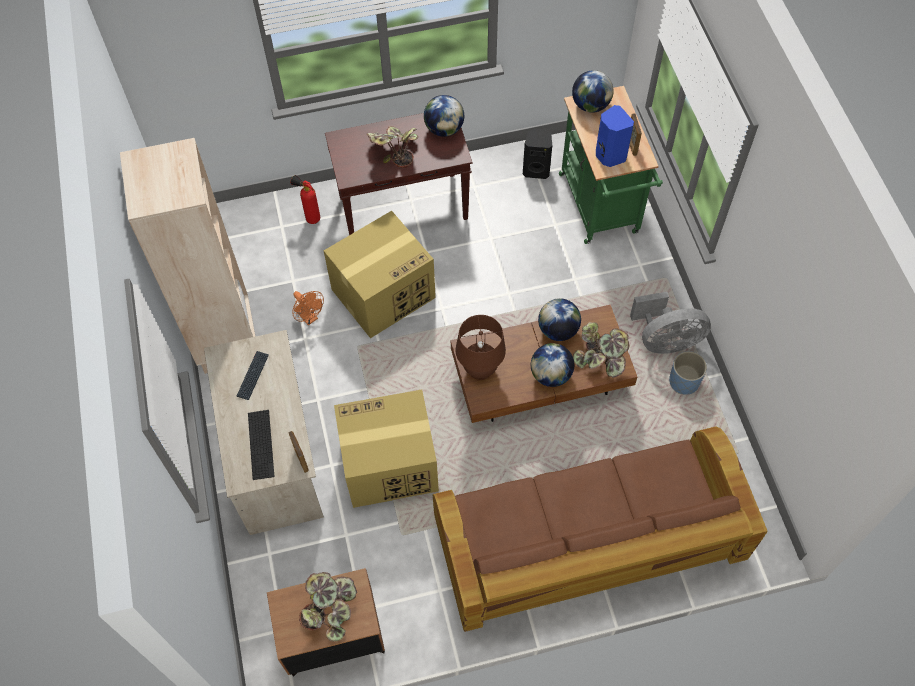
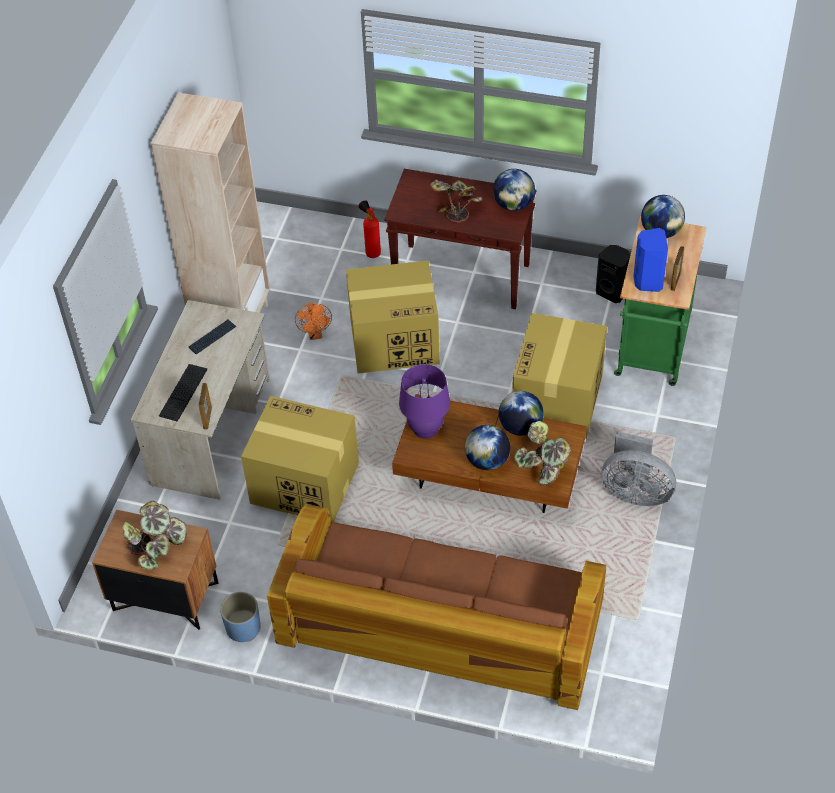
camera: 30 degrees right, 10 degrees down
(480, 369) = (425, 428): brown table lamp -> purple table lamp
(554, 288) = (557, 401): none -> cardboard box
(684, 382) = (628, 535): blue planter -> blue planter (243, 628)

